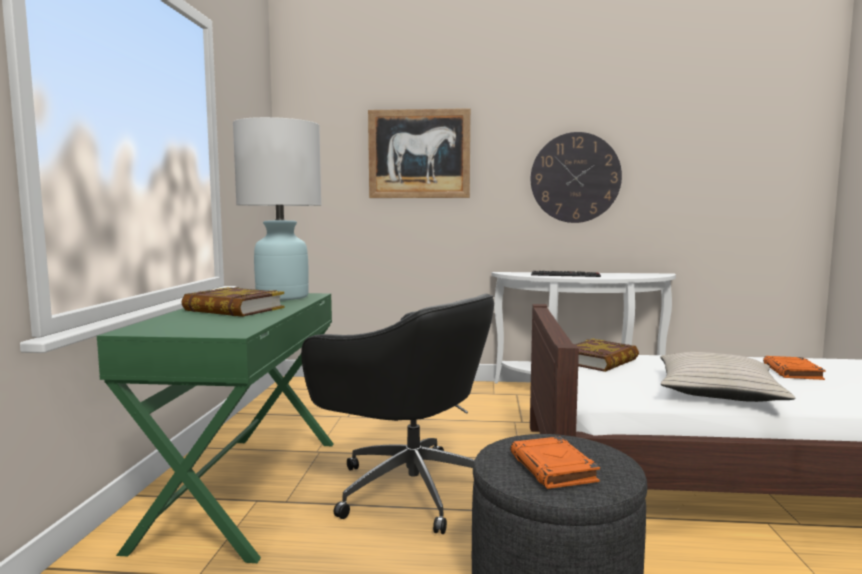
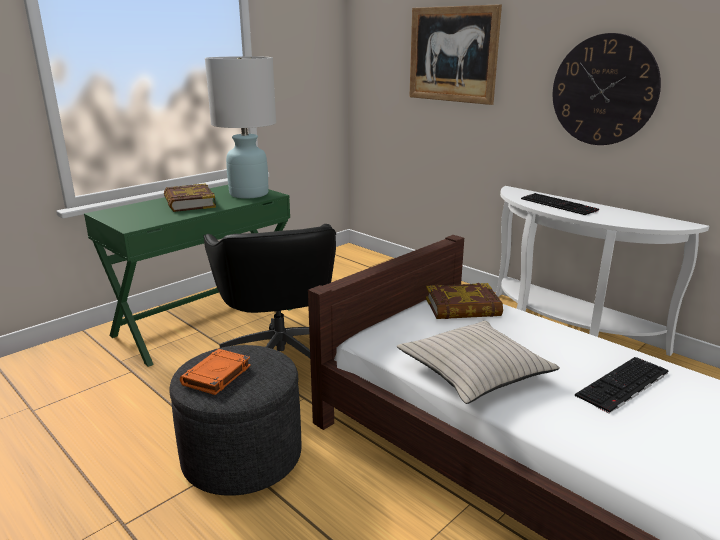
camera: 40 degrees right, 15 degrees up
(793, 372) = (623, 385): orange book -> keyboard

